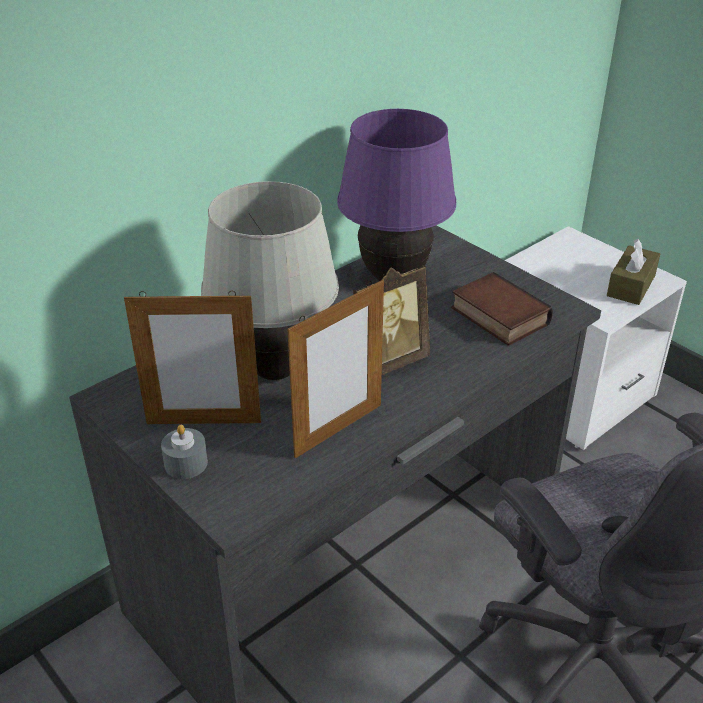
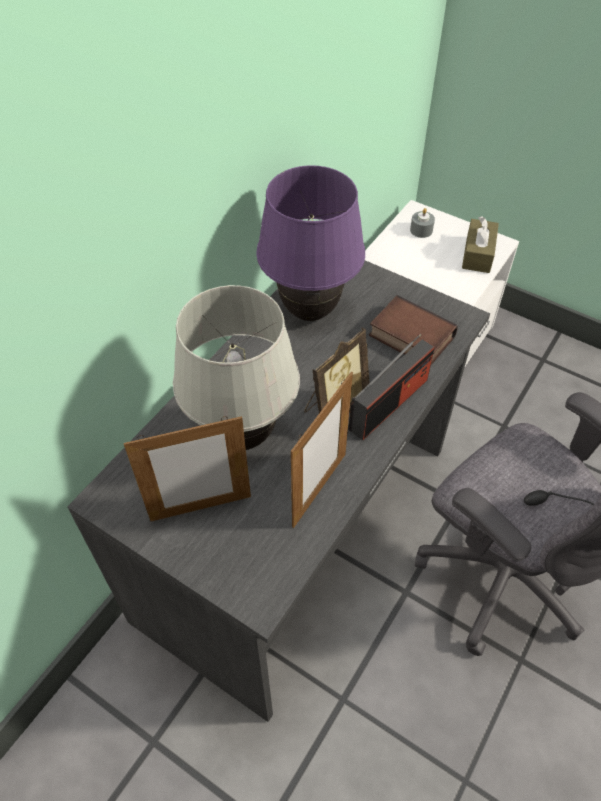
camera: 15 degrees left, 15 degrees up
(186, 463) = (201, 556): grey candle -> grey candle (421, 230)
(449, 370) = (389, 404): none -> radio

